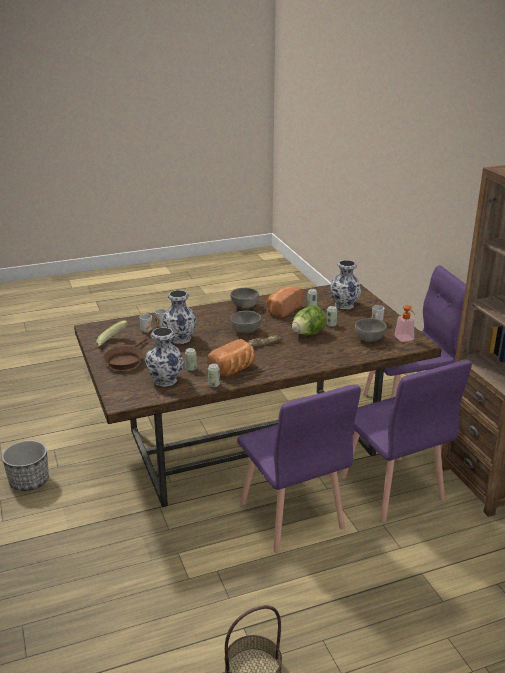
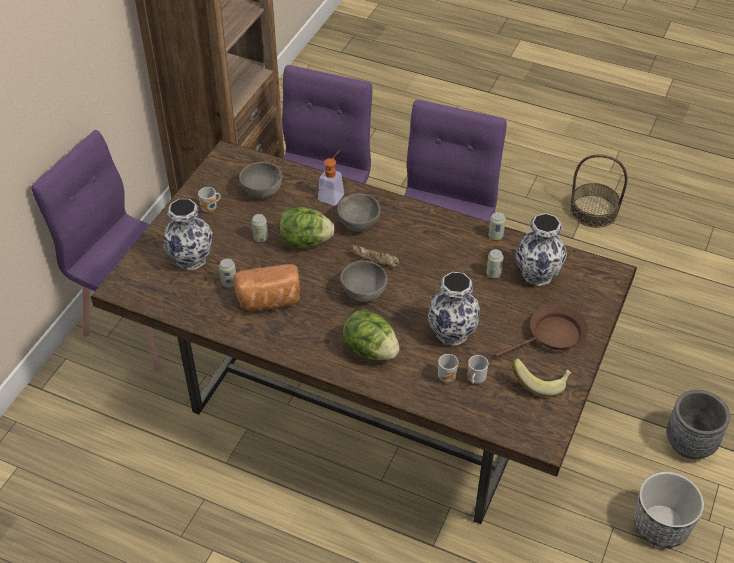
camera: 135 degrees left, 20 degrees up
(34, 531) = (690, 444): none -> grey planter
(210, 317) = (370, 350): none -> lettuce
(233, 370) = (452, 242): bread -> none
(245, 307) = (302, 341): grey bowl -> grey bowl (359, 224)
(405, 340) = (231, 168): soap dispenser -> soap dispenser (333, 194)

